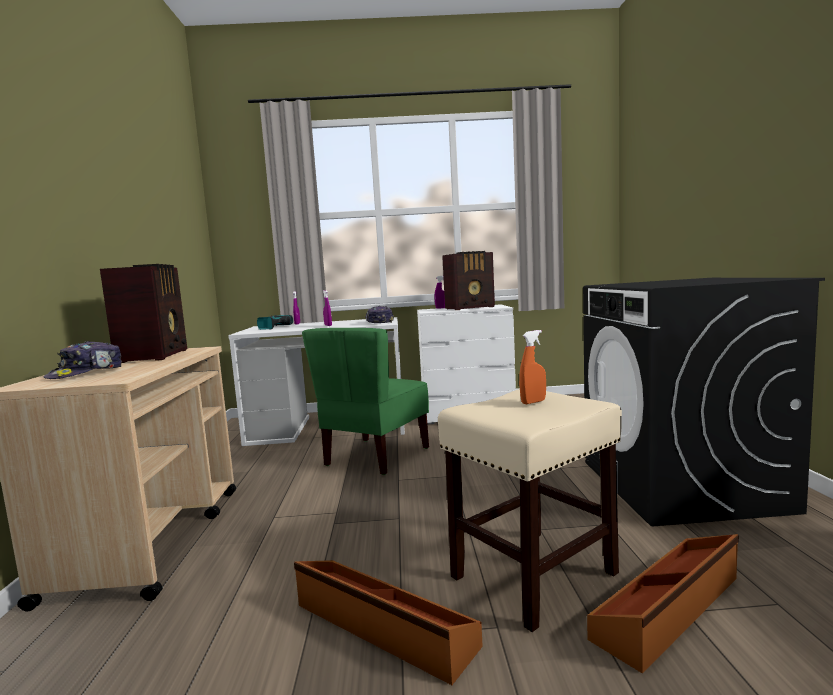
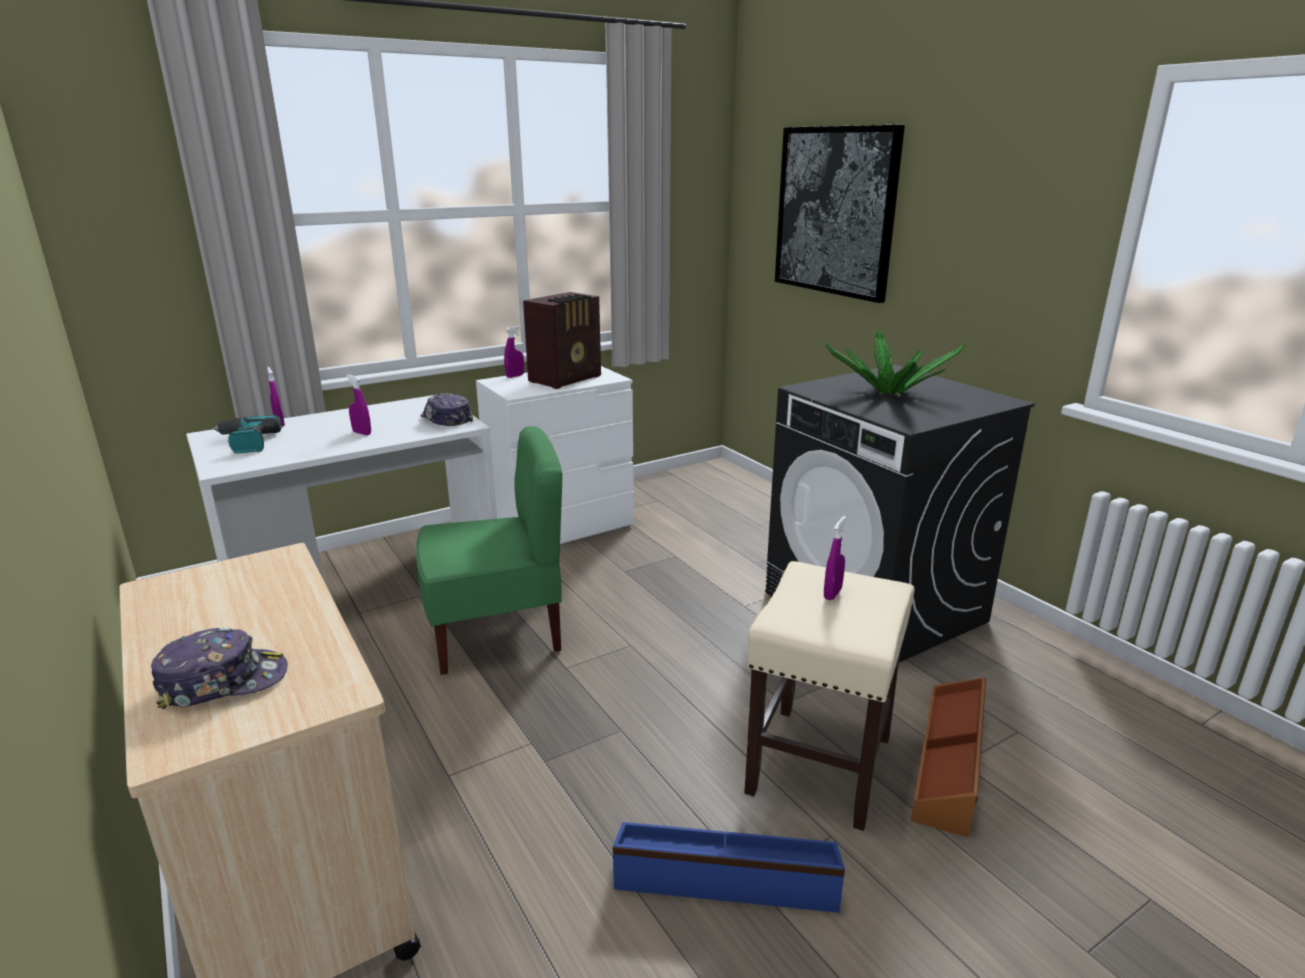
camera: 30 degrees left, 15 degrees up
(87, 373) = (223, 682): cap -> cap turned 105 degrees counterclockwise
(155, 356) = (236, 596): radio -> none
(375, 457) = (497, 633): green chair -> green chair turned 105 degrees counterclockwise
(382, 626) = (725, 878): brown storage box -> blue storage box
(533, 402) = (832, 594): orange spray bottle -> purple spray bottle
(675, 282) = (889, 392): none -> potted plant
(677, 180) = (835, 211): none -> picture

